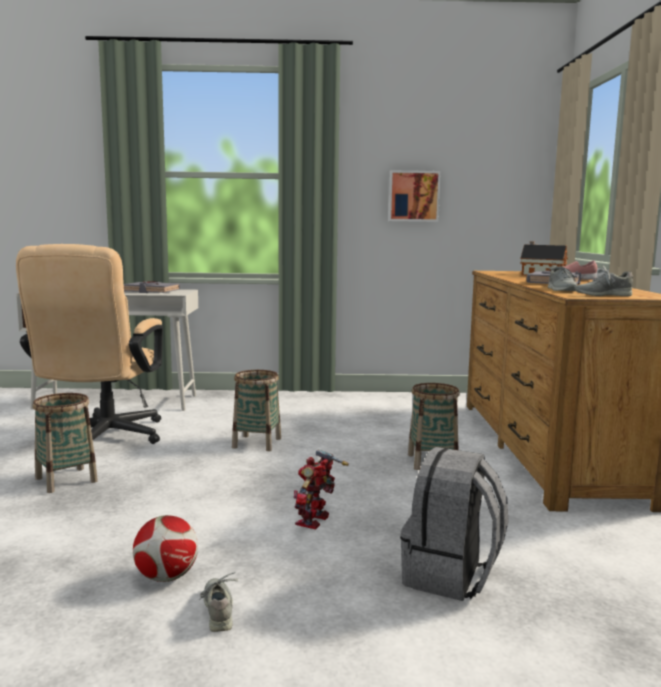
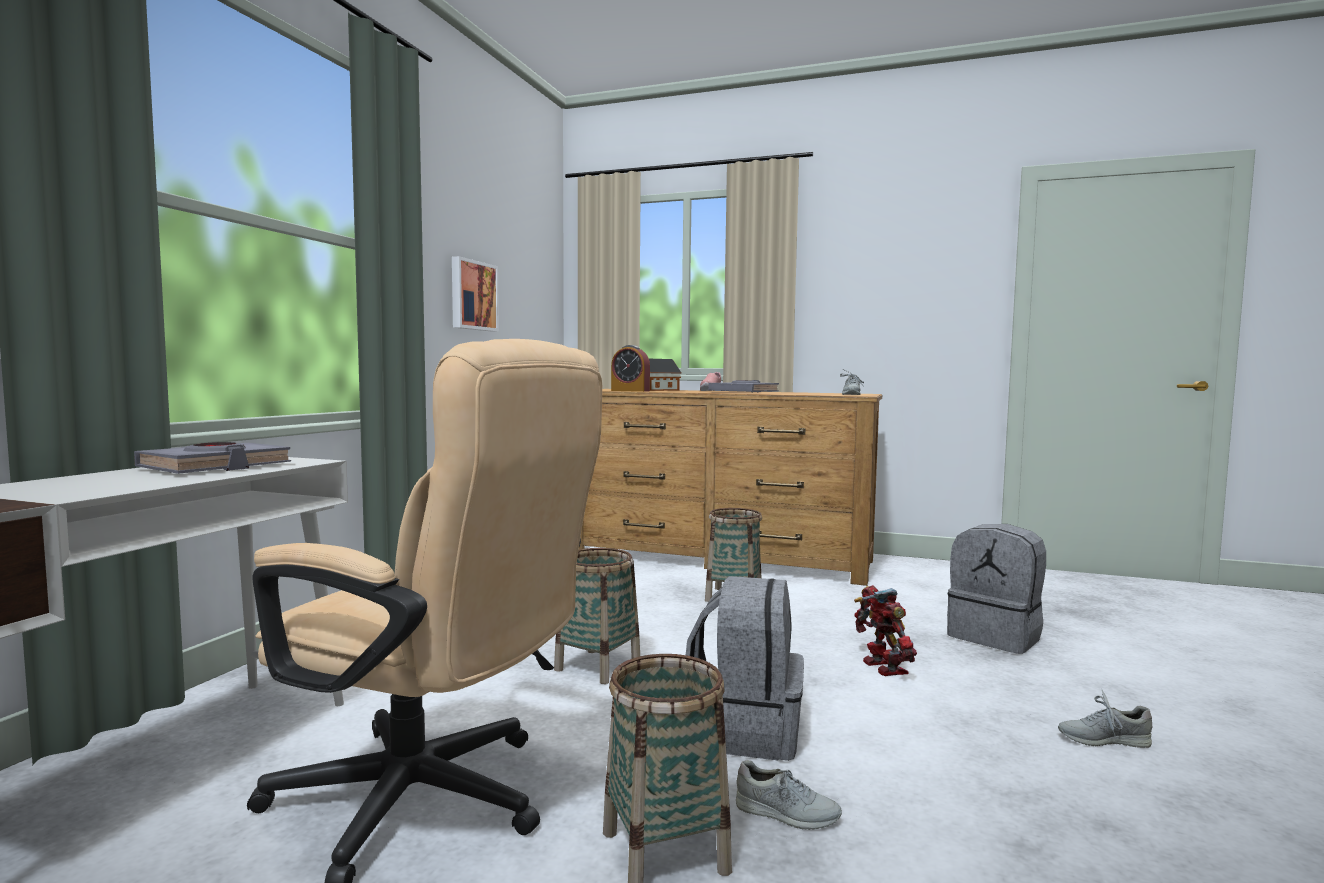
camera: 70 degrees left, 5 degrees down
(166, 577) = (1043, 765): football -> none
(186, 485) = (746, 731): none -> grey backpack
(315, 521) = (882, 668): toy robot -> toy robot turned 150 degrees counterclockwise
(495, 274) = (630, 391): none -> alarm clock
(561, 290) = (807, 394): grey shoe -> grey shoe (787, 813)

